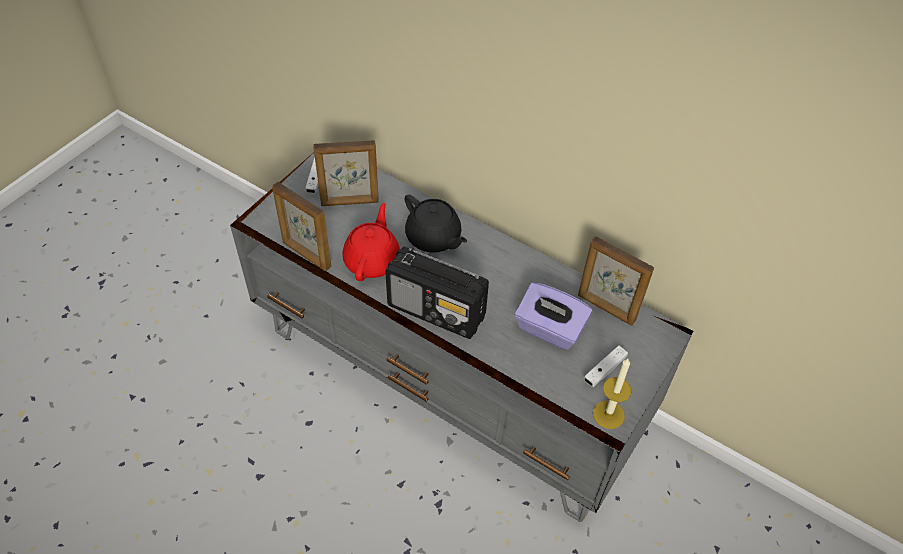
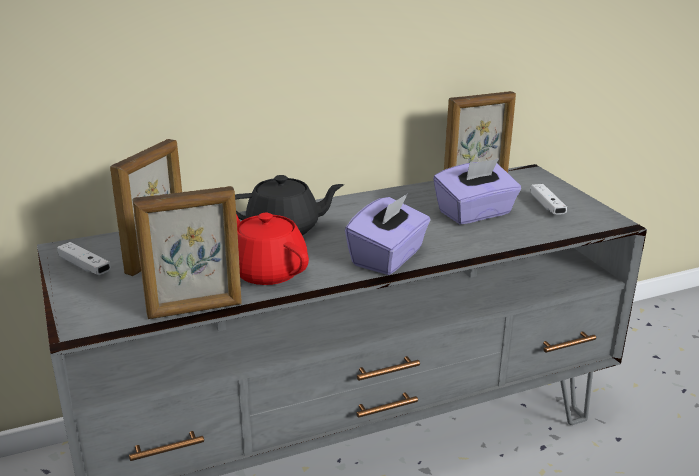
camera: 55 degrees left, 25 degrees down
(437, 311) = (388, 257): radio -> purple tissue box
(608, 414) = (600, 220): candle -> none

